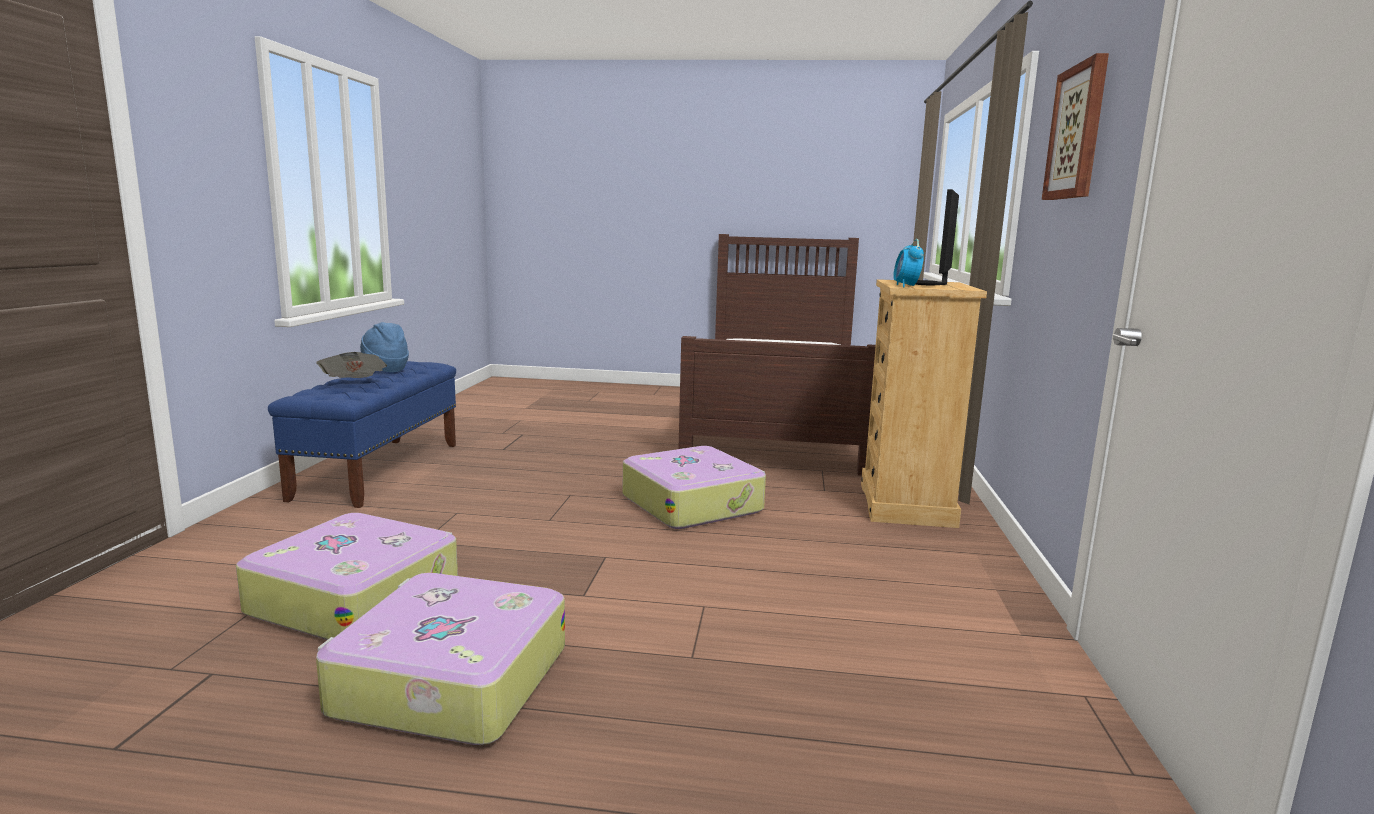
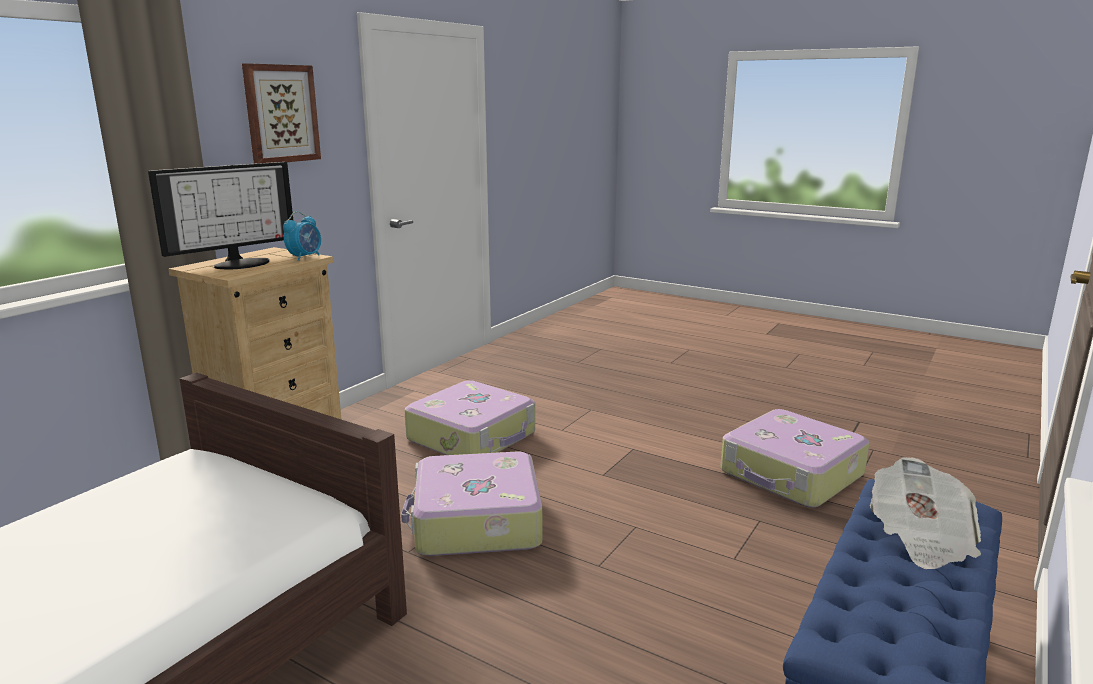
camera: 155 degrees left, 5 degrees up
(385, 369) = (916, 605): blue hat -> none
(449, 681) = (717, 420): suitcase -> suitcase (473, 436)

